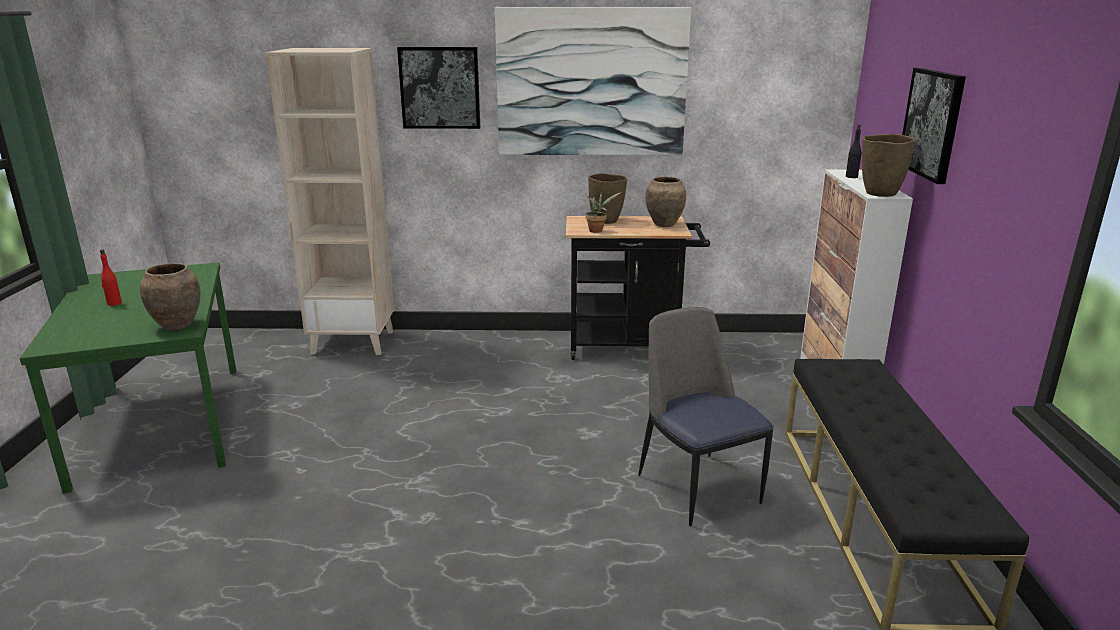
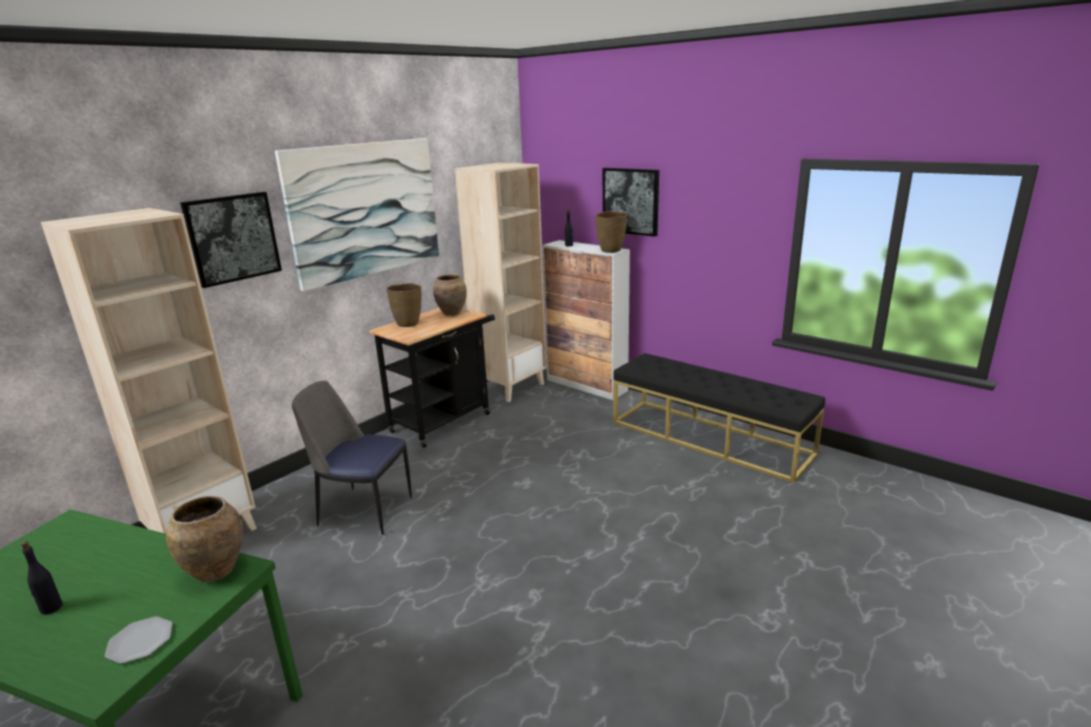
camera: 50 degrees left, 0 degrees up
(92, 338) = (140, 642): none -> plate
(114, 303) = (51, 608): red bottle -> black bottle
(597, 230) = (421, 332): potted plant -> none
(697, 486) = (627, 473): chair -> chair (363, 510)
(747, 347) = (510, 387): none -> beige bookcase

